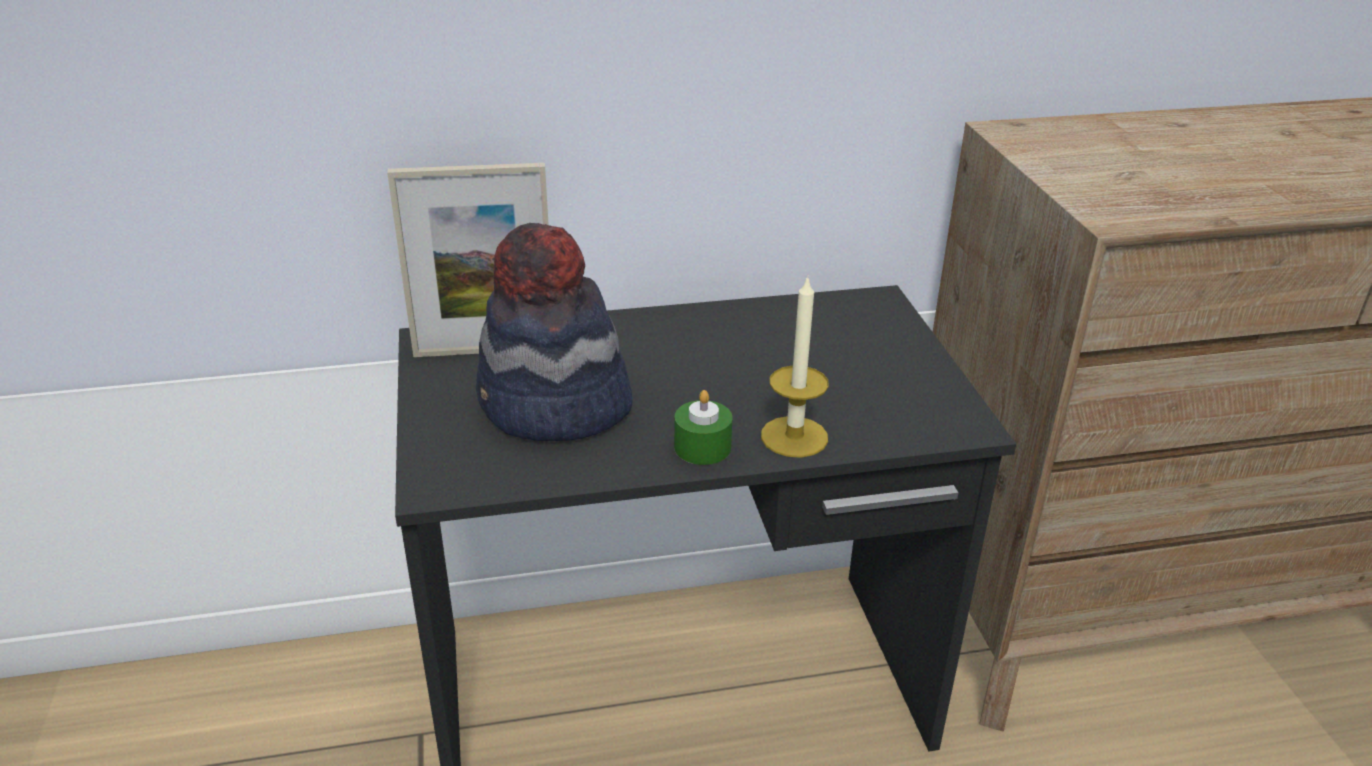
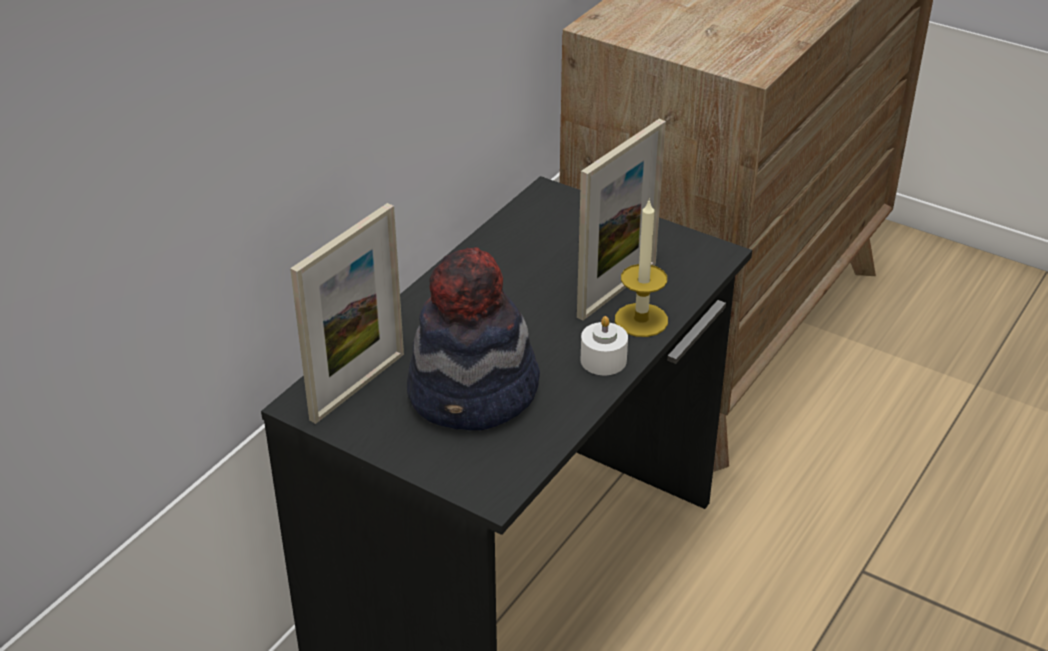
camera: 45 degrees left, 5 degrees up
(702, 447) = (603, 360): green candle -> white candle
(813, 401) = (617, 290): none -> picture frame

